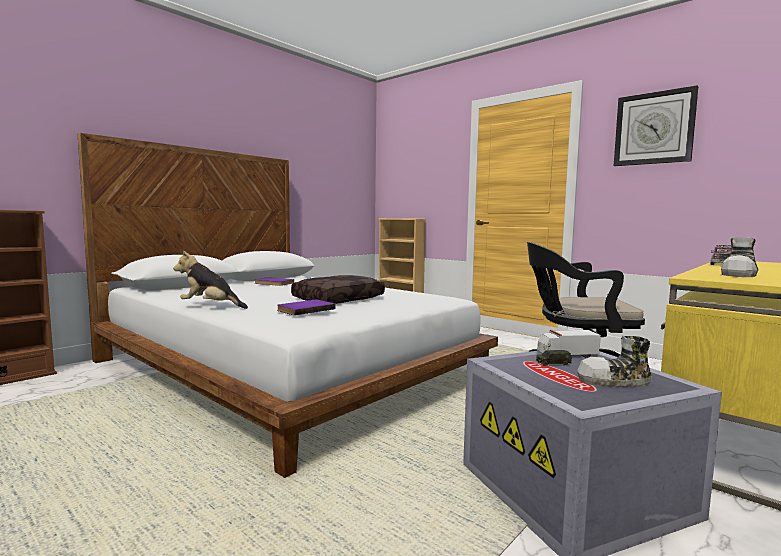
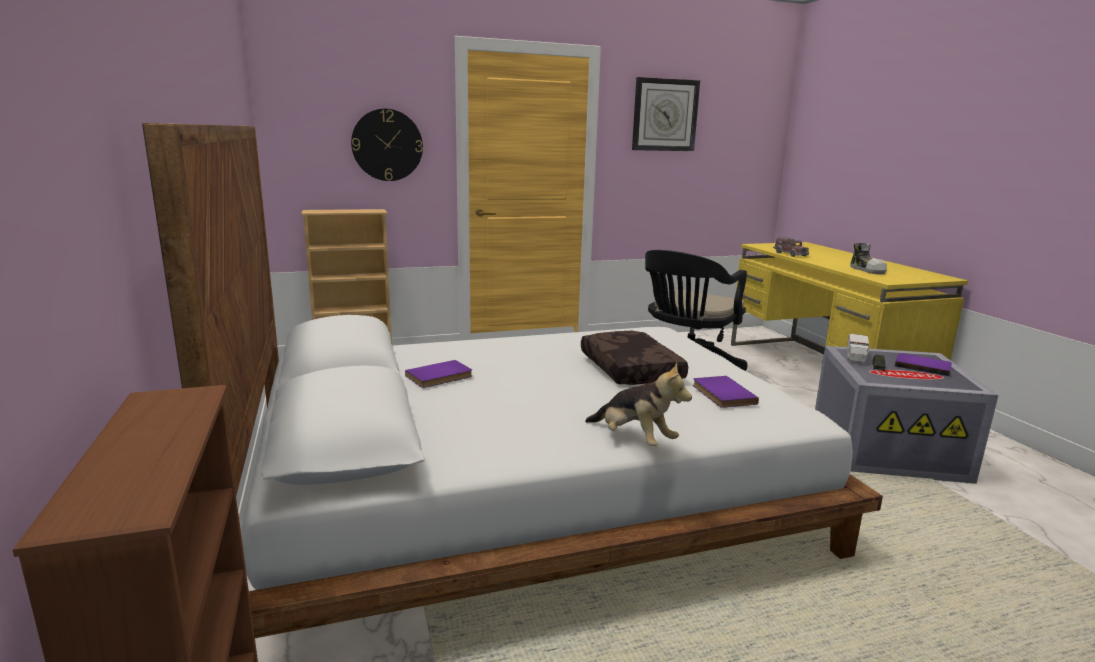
camera: 60 degrees left, 10 degrees up
(210, 306) = (634, 439): plush toy -> plush toy turned 90 degrees counterclockwise
(430, 178) = (387, 145): none -> wall clock
(614, 381) = (922, 366): shoe -> purple book

